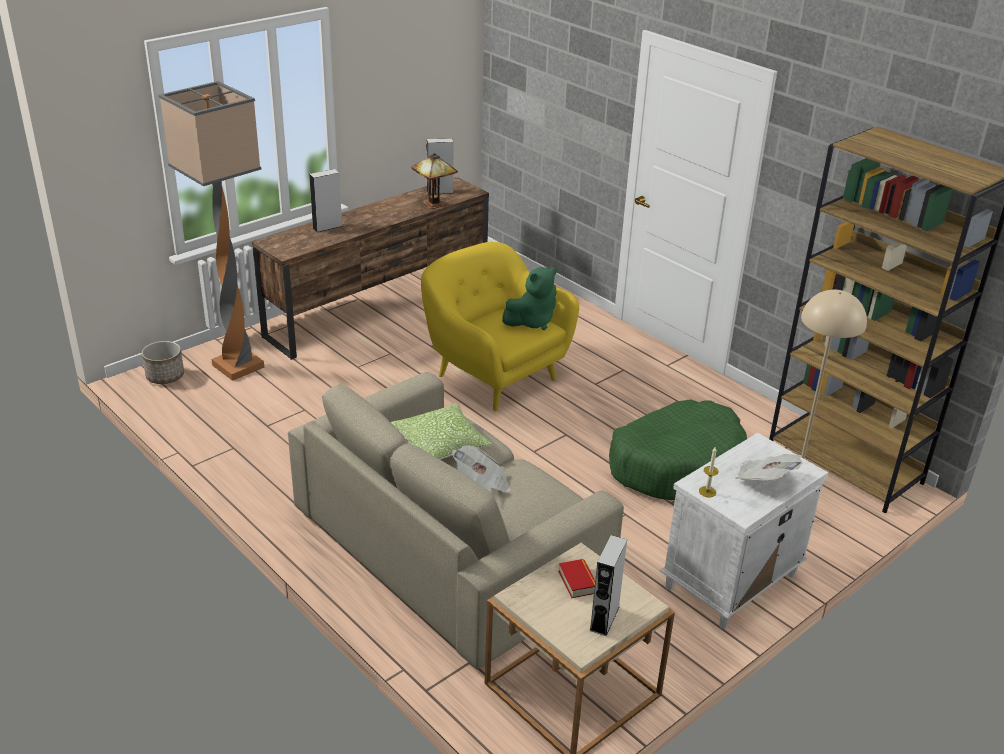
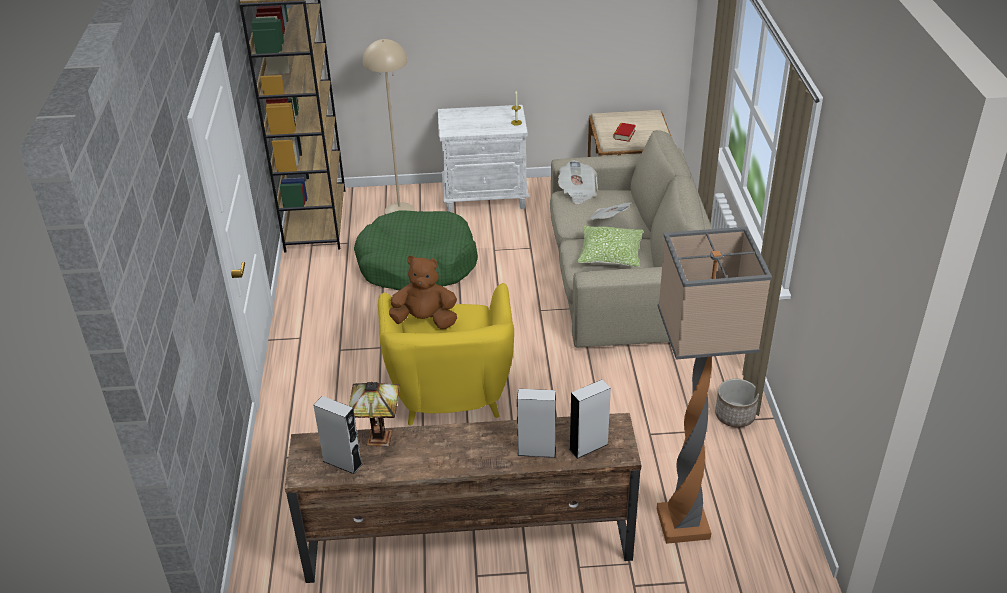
camera: 140 degrees left, 5 degrees up
(165, 376) = (769, 546): planter -> planter (735, 416)
(532, 321) = (424, 321): green plush toy -> brown plush toy
(604, 618) = (628, 119): grey speaker -> grey speaker (588, 446)
(764, 480) = (477, 116): newspaper -> newspaper (577, 192)

